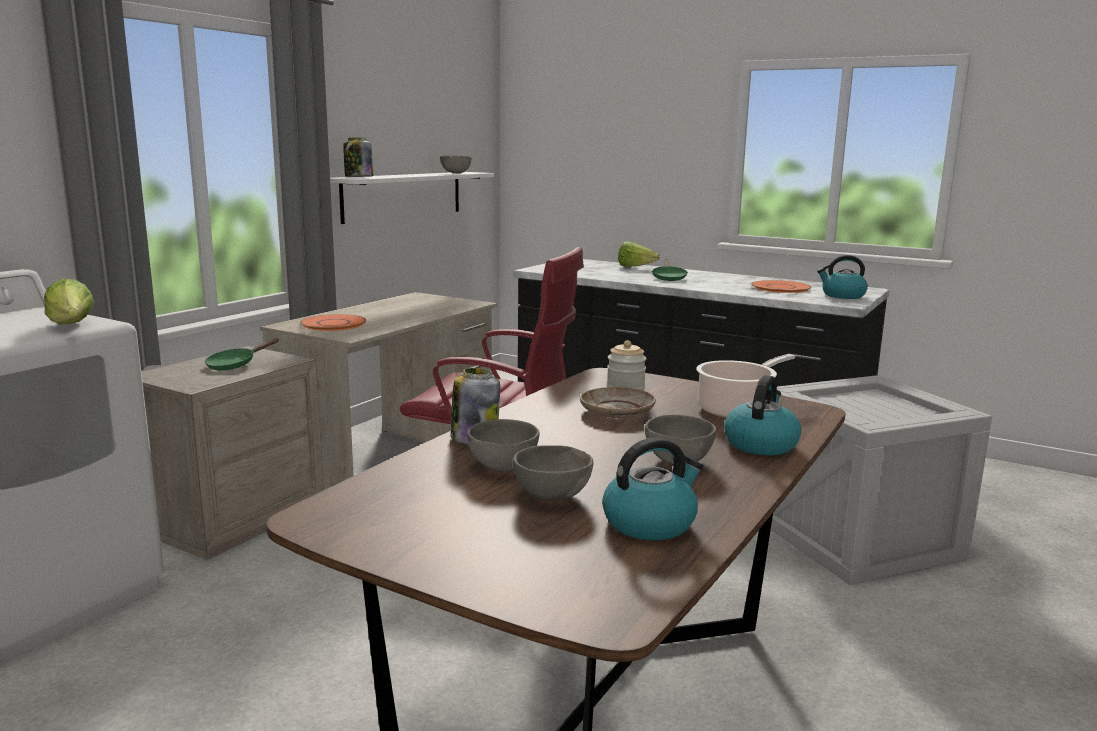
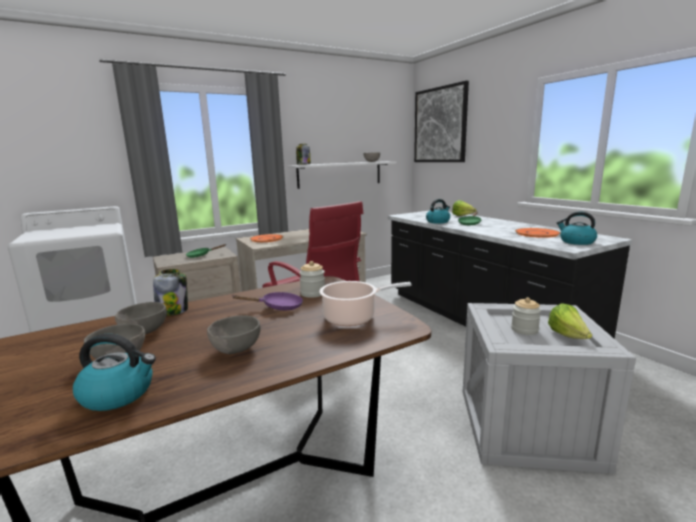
camera: 30 degrees right, 0 degrees up
(72, 326) = (94, 232): lettuce -> lettuce (568, 336)
(562, 113) = (440, 125): none -> picture
(617, 412) = (278, 307): beige plate -> purple frying pan
(760, 444) = (313, 348): kettle -> kettle (438, 221)
(860, 408) = (524, 330): none -> jar

